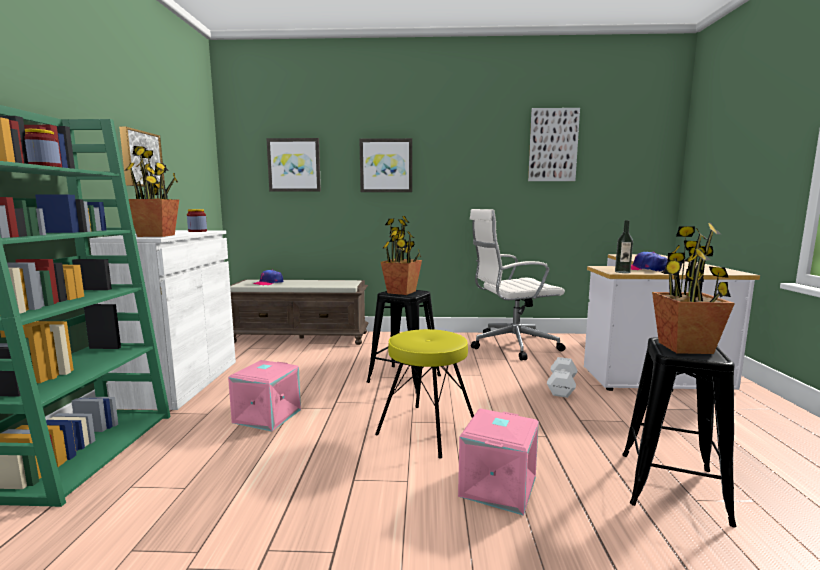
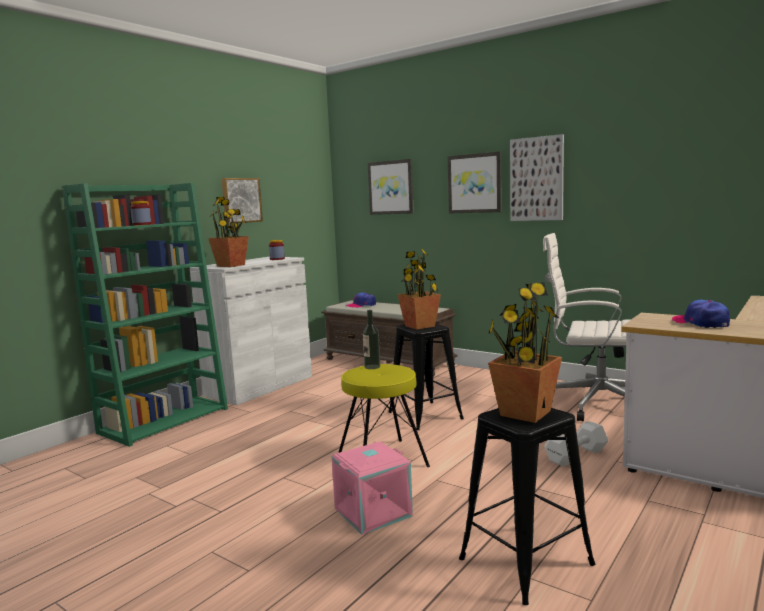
camera: 35 degrees right, 0 degrees up
(266, 415) = (283, 422): pink storage box -> none
(553, 145) = (676, 145): picture -> picture (536, 179)
(622, 272) = (649, 324): bottle -> bottle (372, 367)

